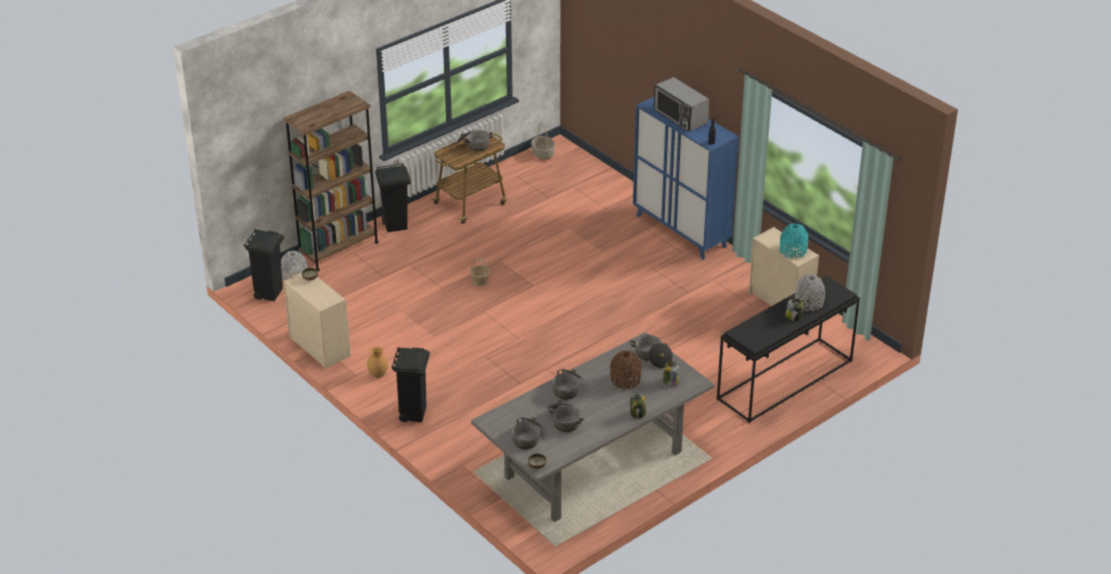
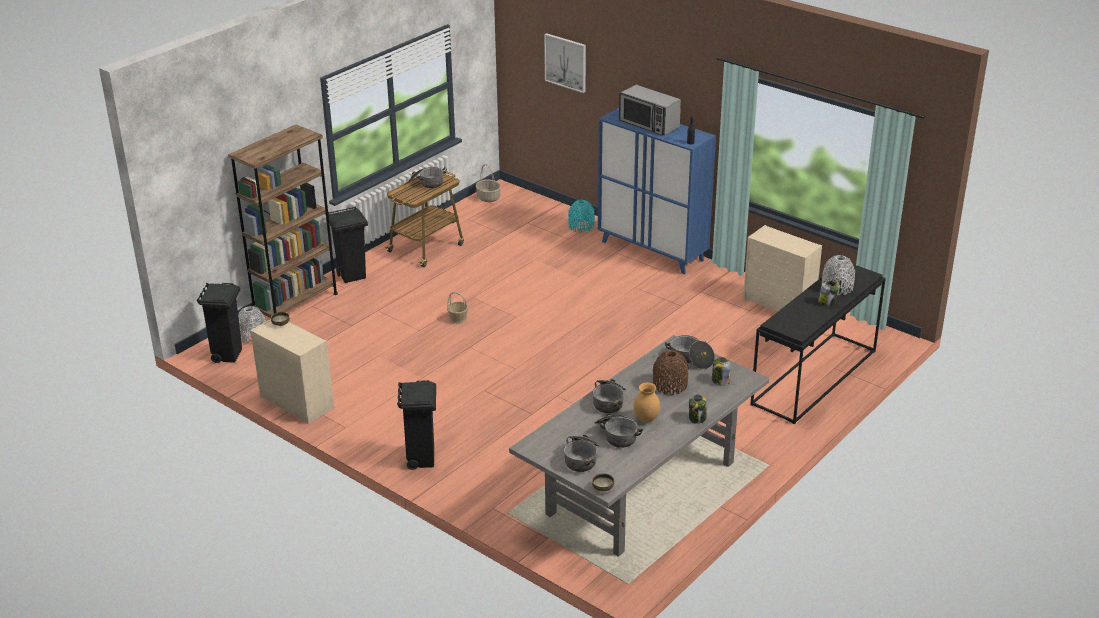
camera: 10 degrees left, 5 degrees down
(378, 375) = (370, 424): brown vase -> brown vase (646, 419)
(618, 41) = (566, 62): none -> picture
(793, 250) = (794, 244): turquoise vase -> turquoise vase (581, 226)

